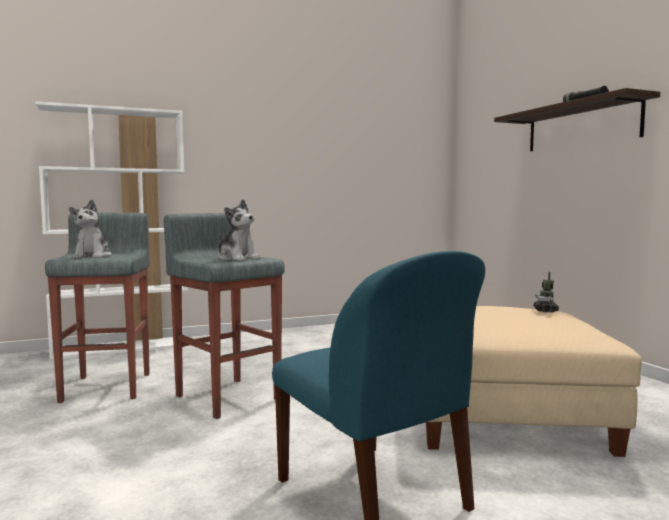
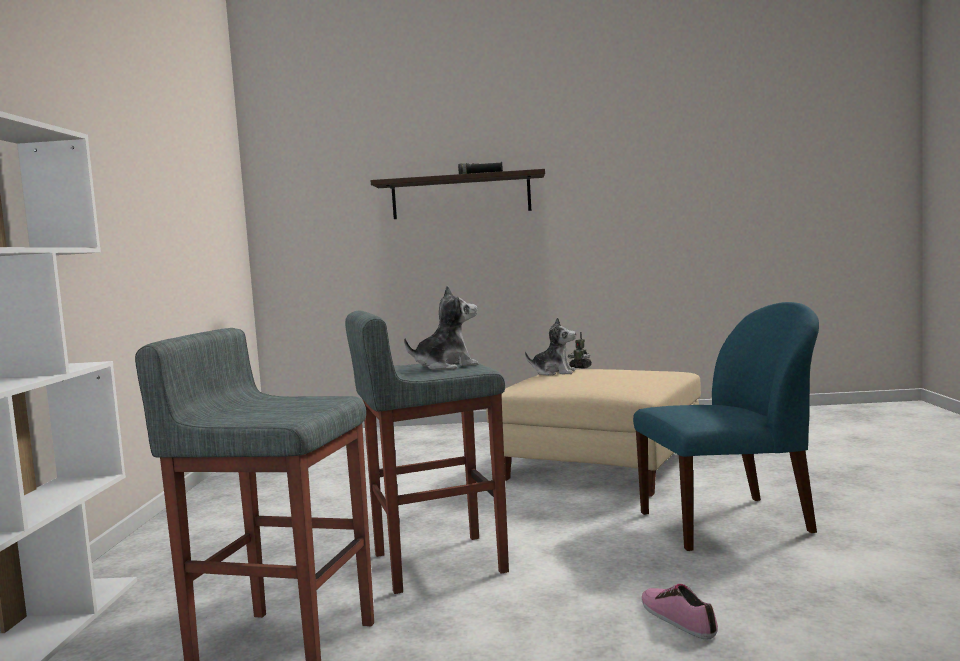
camera: 65 degrees left, 0 degrees up
(92, 256) = (281, 410): plush toy -> plush toy (554, 372)
(131, 490) = (678, 618): none -> shoe

